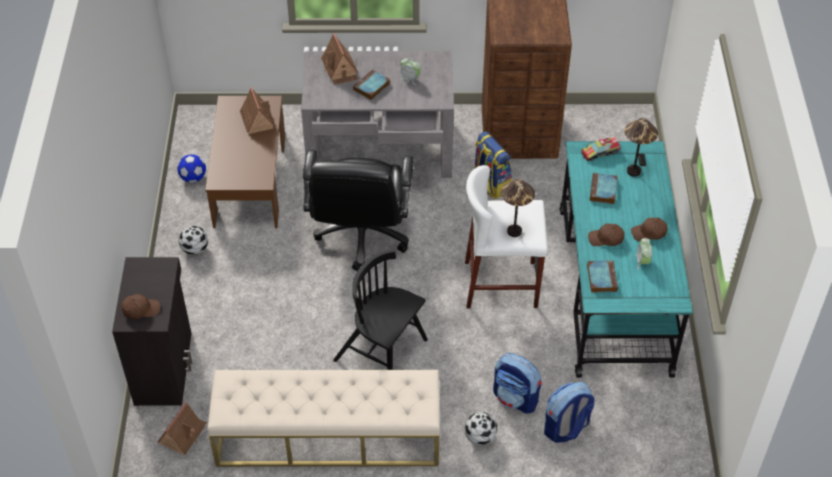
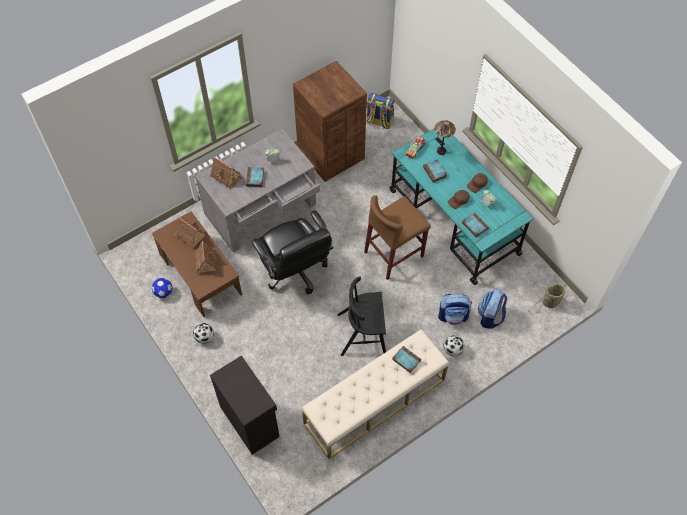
camera: 35 degrees left, 10 degrees up
(141, 309) = (248, 401): brown cap -> none
(183, 434) = (295, 452): toy house -> toy house (206, 261)
(384, 392) = (405, 360): none -> book
(490, 184) = (340, 196): backpack -> backpack (379, 121)
(501, 284) = (394, 254): white stool -> brown stool
(514, 232) = (406, 224): table lamp -> none
(664, 459) = (549, 303): none -> basket

